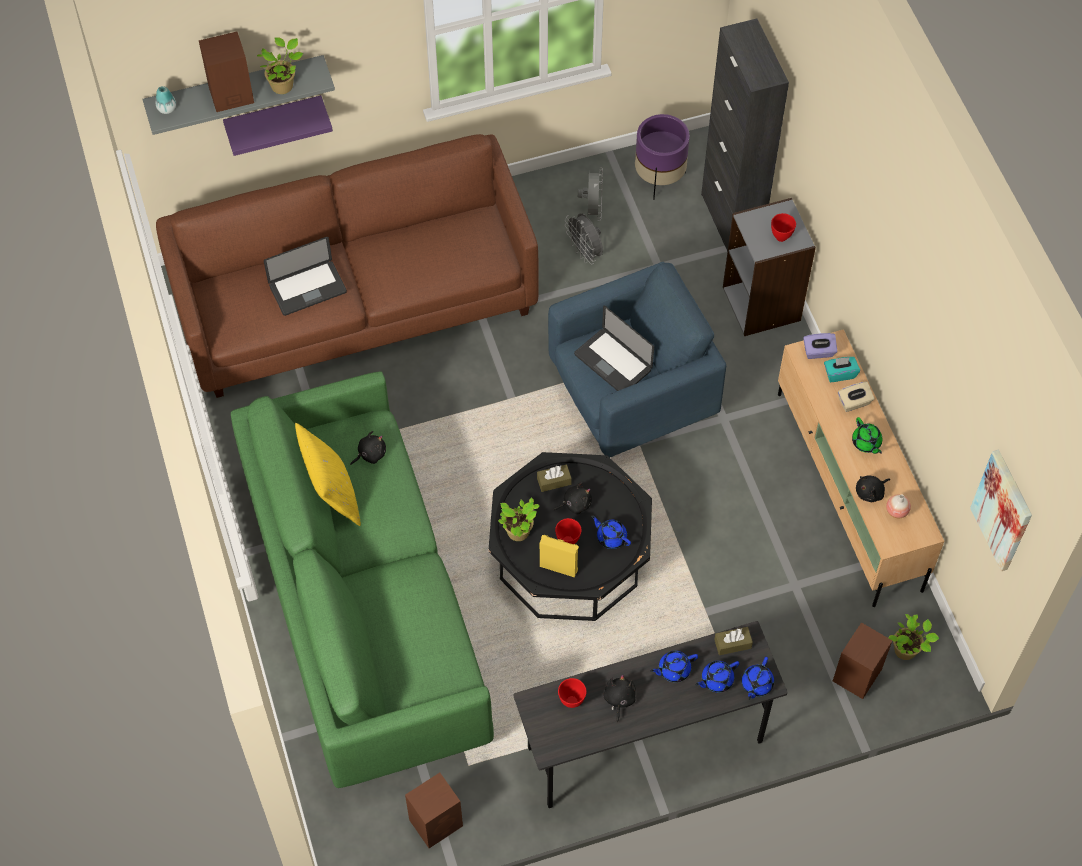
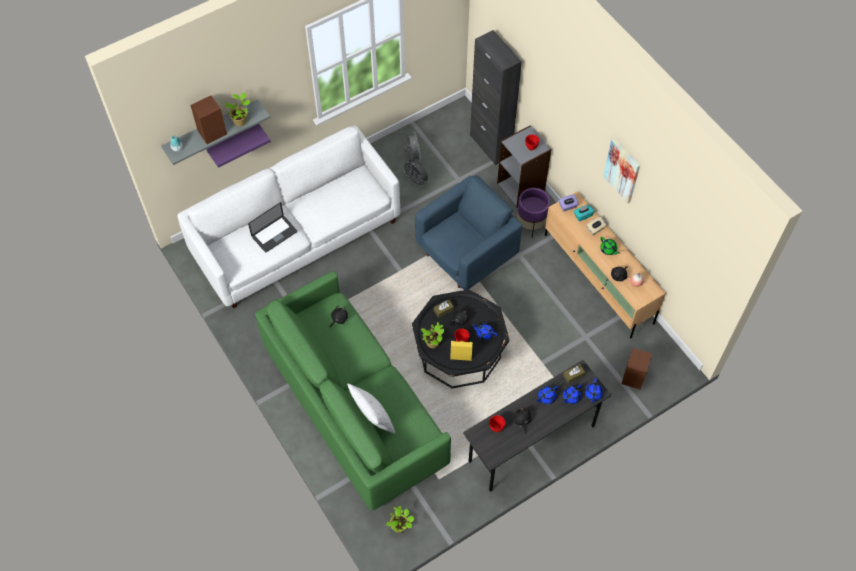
camera: 15 degrees left, 0 degrees up
(332, 494) = (324, 346): yellow pillow -> none
(356, 302) = (296, 236): brown sofa -> white sofa
(375, 634) = (372, 418): none -> white pillow
(437, 822) = (431, 515): brown speaker -> none
(612, 362) = (456, 237): laptop -> none
(659, 178) = (444, 131): purple planter -> purple planter (531, 224)
(907, 651) = (655, 357): potted plant -> potted plant (400, 526)
(1003, 510) = (706, 267): picture -> picture (622, 170)

